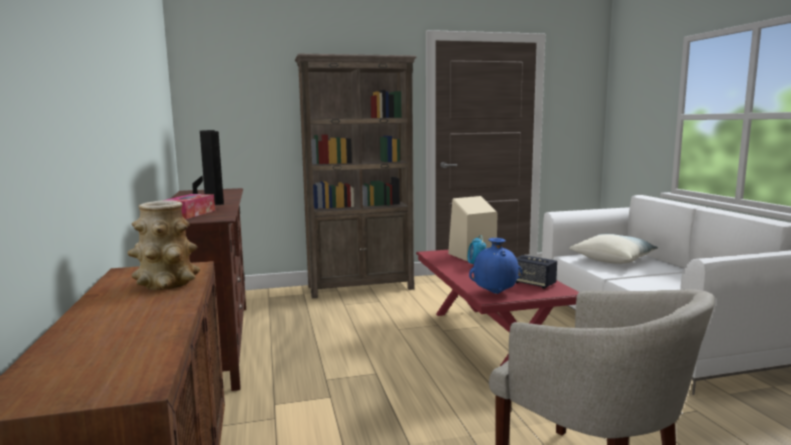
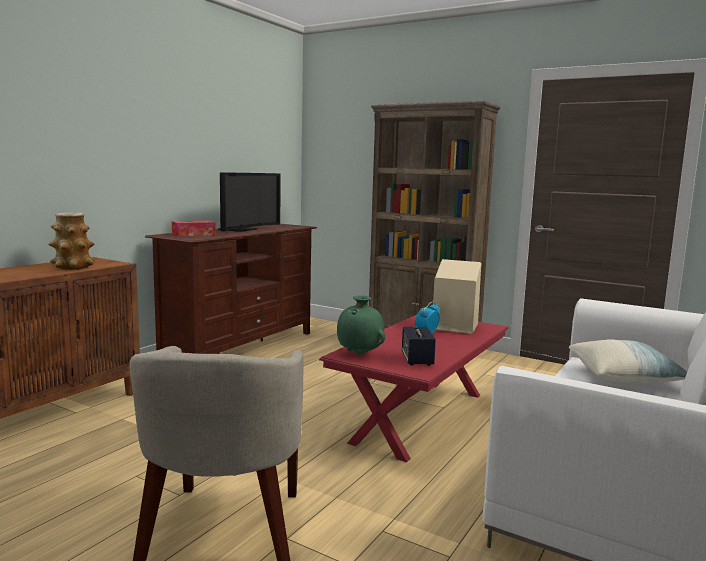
camera: 45 degrees right, 0 degrees up
(495, 293) = (360, 354): blue vase -> green vase

